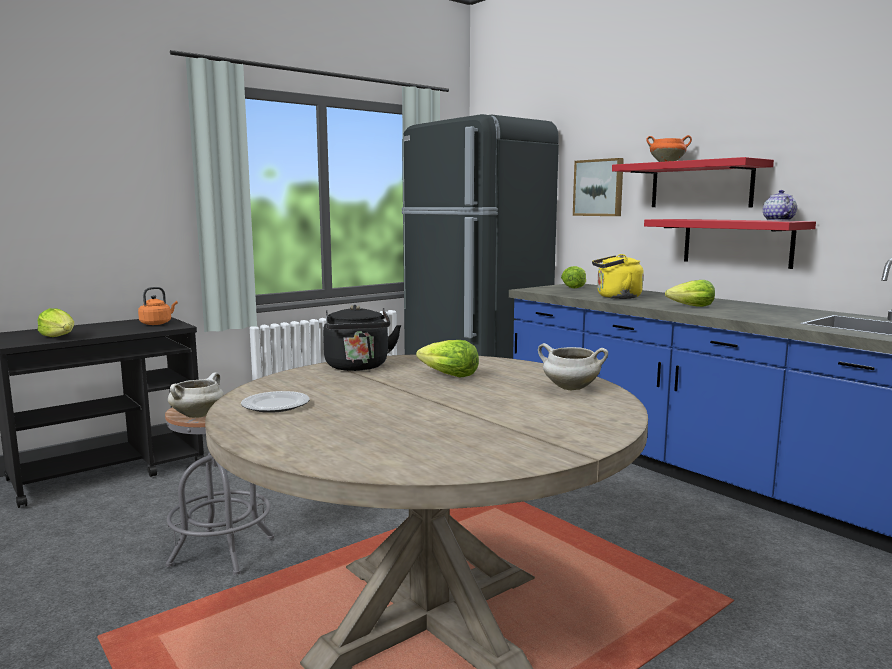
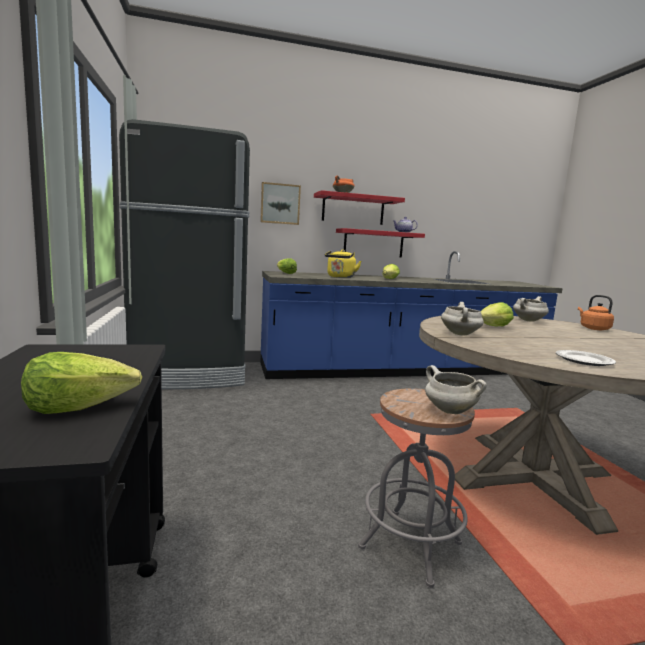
camera: 65 degrees left, 0 degrees up
(157, 323) = (90, 353): orange kettle -> orange kettle (593, 328)
(358, 367) = (461, 334): black kettle -> white cooking pot

